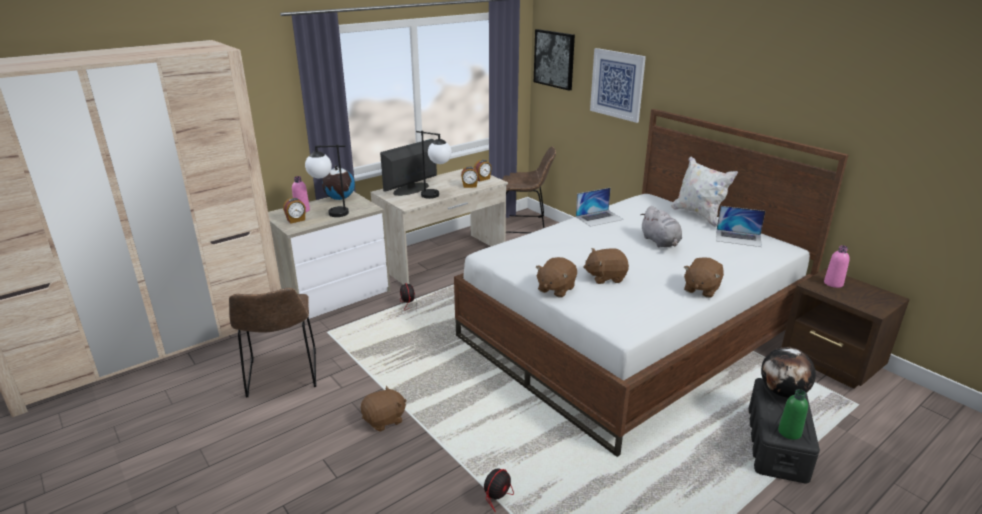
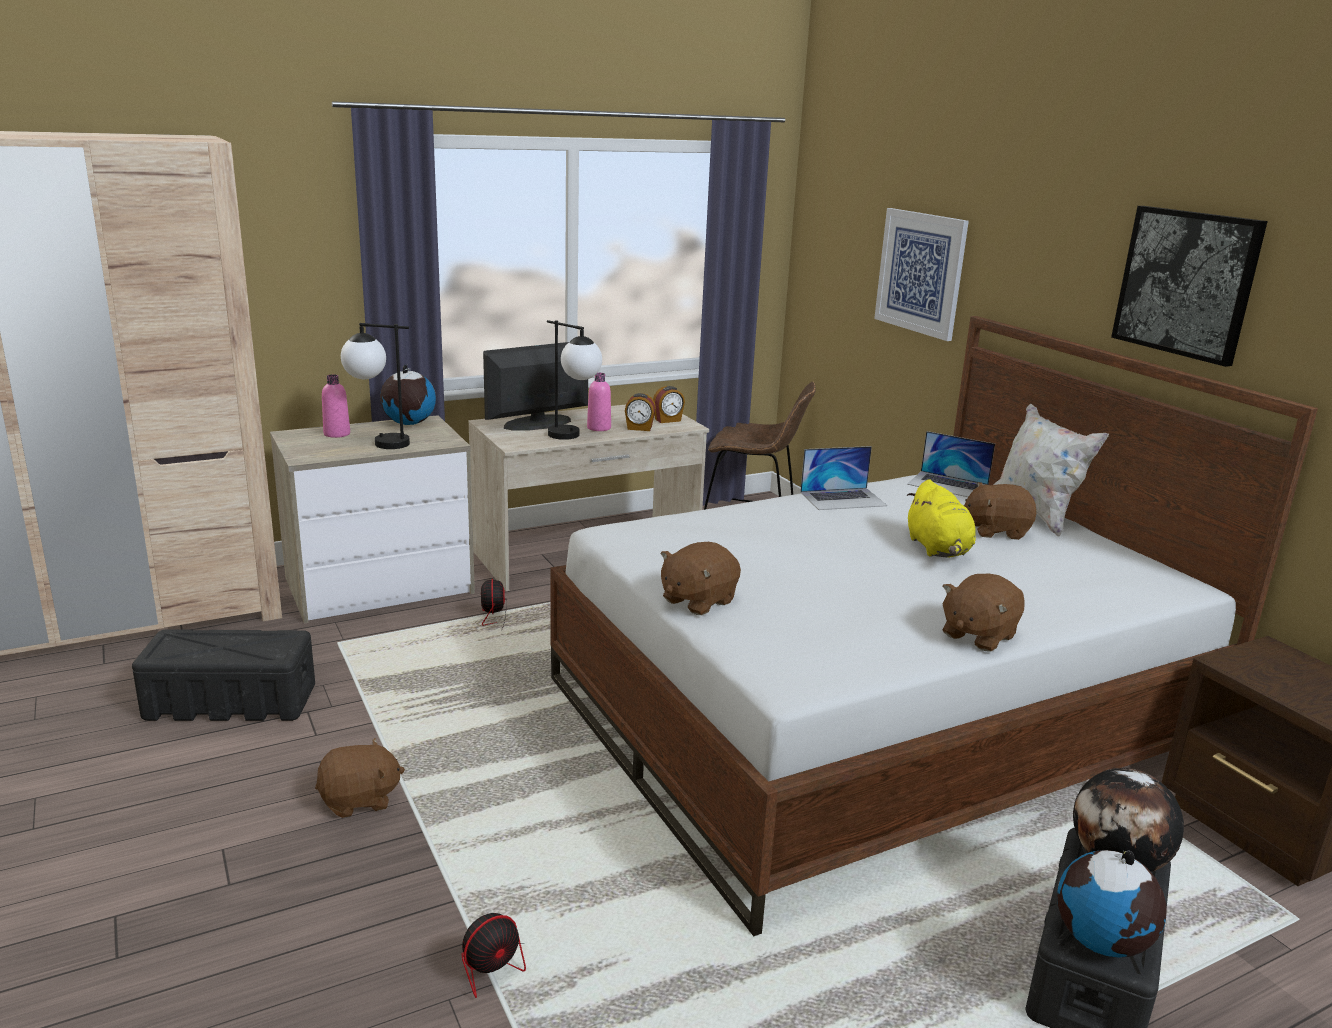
camera: 10 degrees right, 5 degrees down
(282, 376) = (229, 701): brown chair -> black storage box
(296, 220) = (317, 446): alarm clock -> none
(554, 59) = (826, 229): picture -> picture (1186, 283)
(605, 277) = (801, 593): brown plush toy -> brown plush toy (996, 531)
(660, 242) = (938, 549): grey plush toy -> yellow plush toy
(738, 238) = (1095, 559): laptop -> laptop (948, 485)
(789, 432) = (1102, 942): green bottle -> globe
(833, 283) = (1272, 665): pink bottle -> pink bottle (599, 428)

